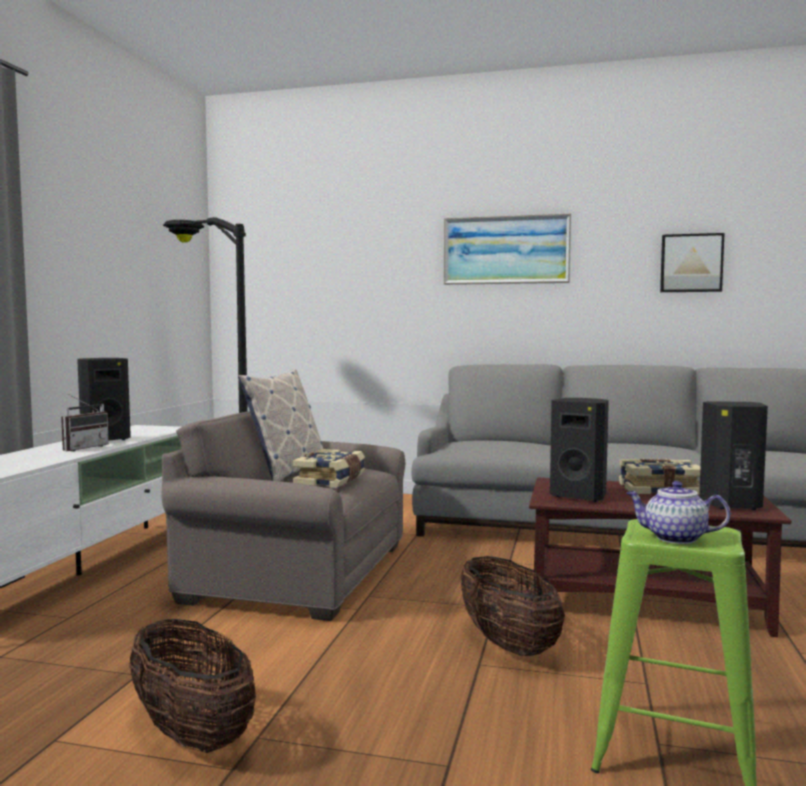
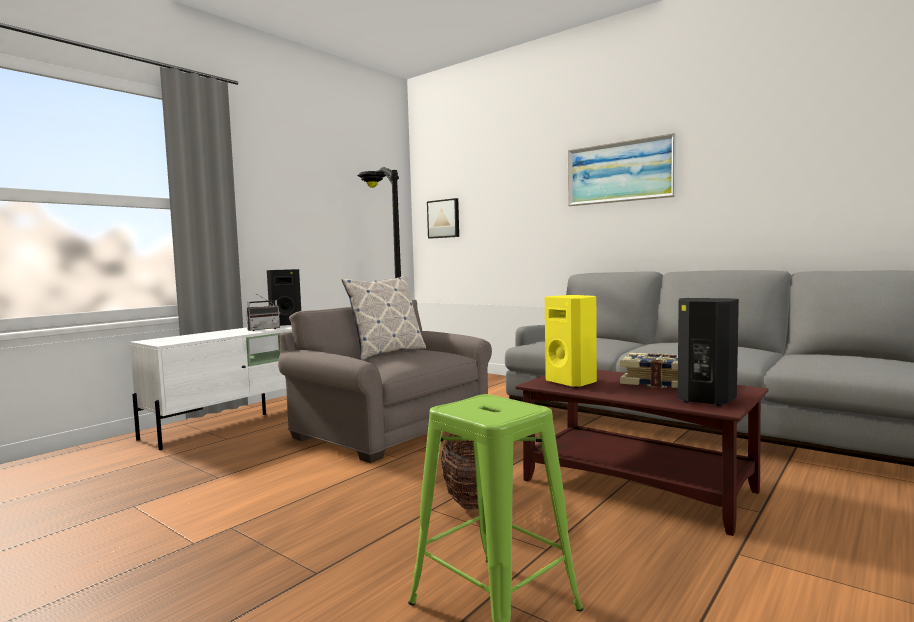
camera: 25 degrees right, 0 degrees up
(192, 733) = (201, 517): basket -> none
(331, 481) = (403, 359): book -> none
(580, 496) = (572, 382): black speaker -> yellow speaker
(674, 538) = (472, 410): teapot -> none
(691, 263) = (796, 168): picture -> picture (444, 219)

